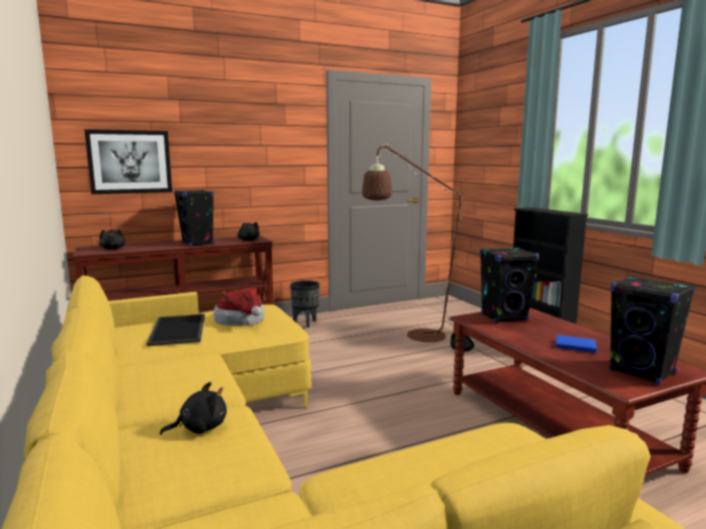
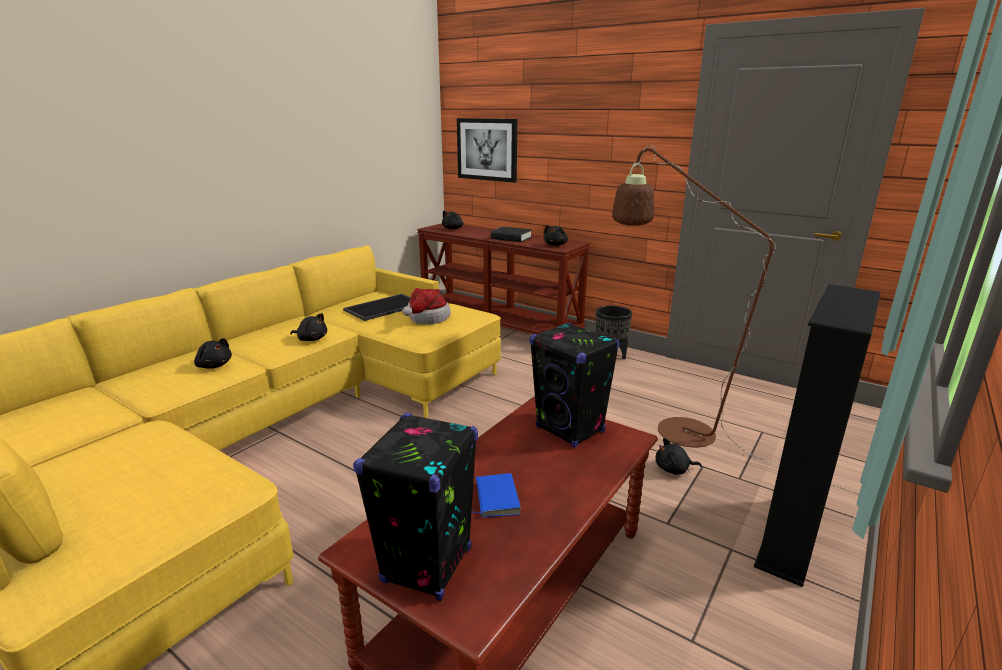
camera: 60 degrees right, 10 degrees up
(198, 243) = (511, 238): black speaker -> black book
(206, 370) = (311, 339): none -> black plush toy

